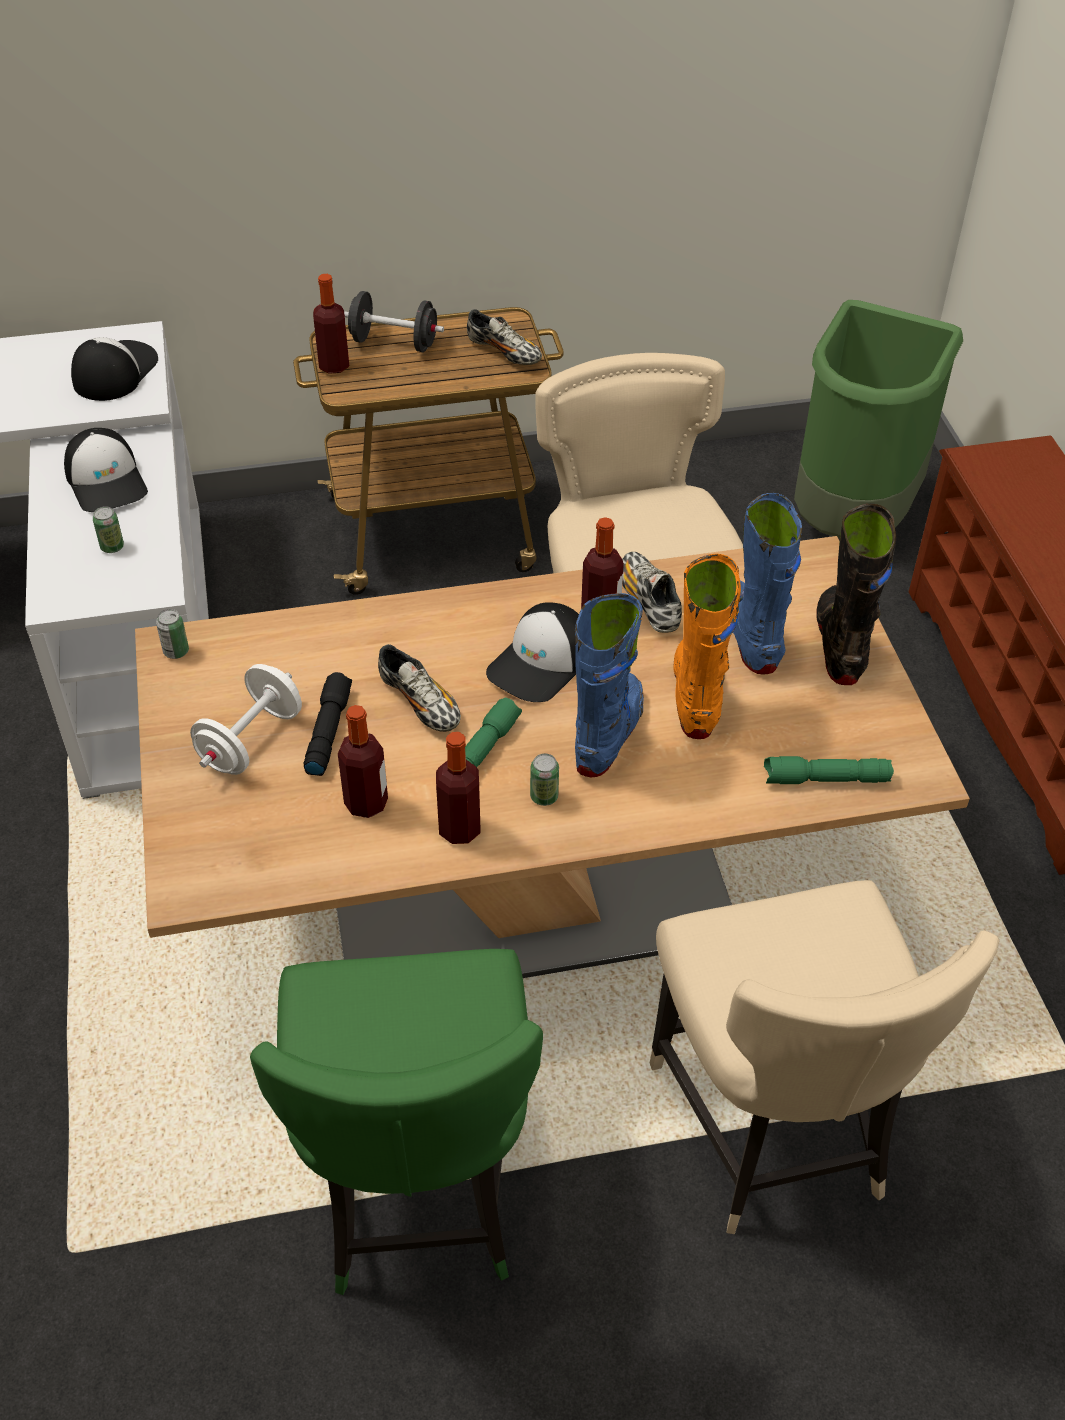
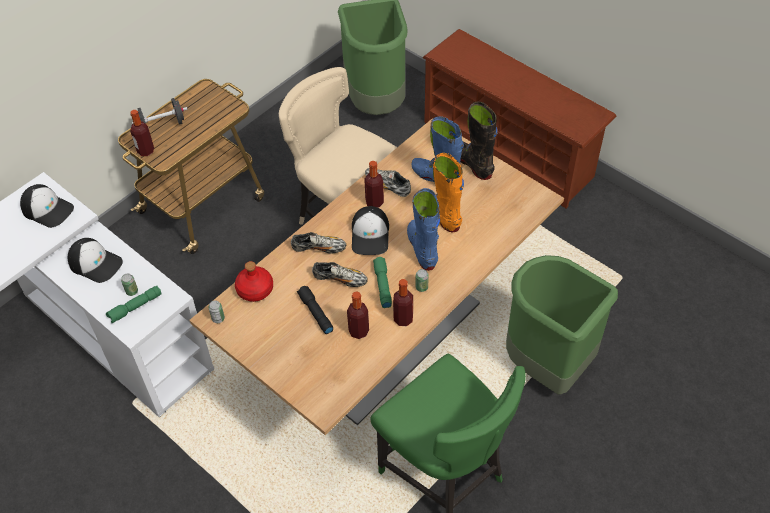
camera: 35 degrees left, 5 degrees up
(114, 372) = (48, 209): cap -> cap turned 135 degrees clockwise
(251, 740) = (288, 335): white dumbbell -> none
(273, 641) = (255, 290): none -> red bottle
(504, 353) = (217, 105): shoe -> shoe (319, 248)
(773, 1131) = (546, 366): beige chair -> green trash can
(825, 780) = (512, 220): green flashlight -> green flashlight (135, 308)

